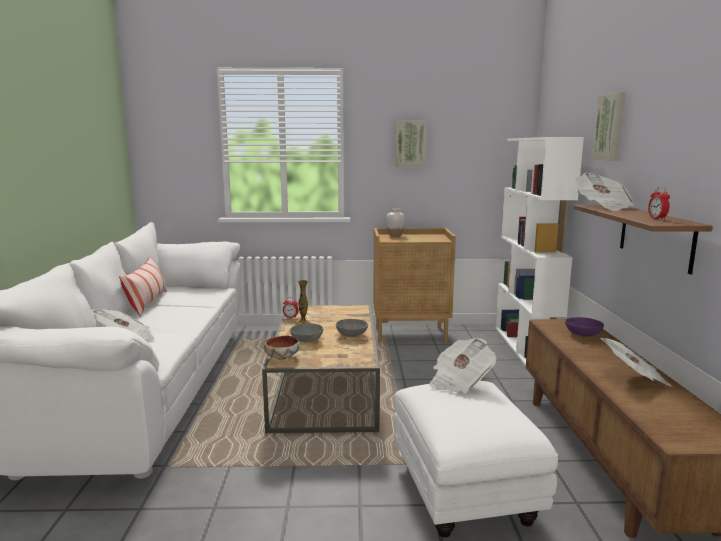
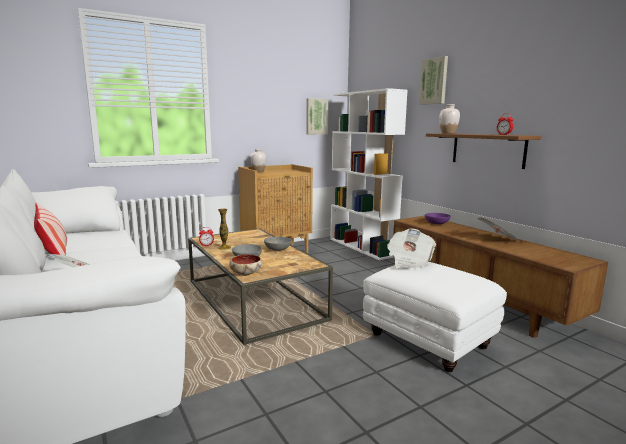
camera: 30 degrees left, 0 degrees up
(410, 144) = (263, 95): picture -> picture (316, 116)
(602, 207) = (448, 133): newspaper -> white vase

